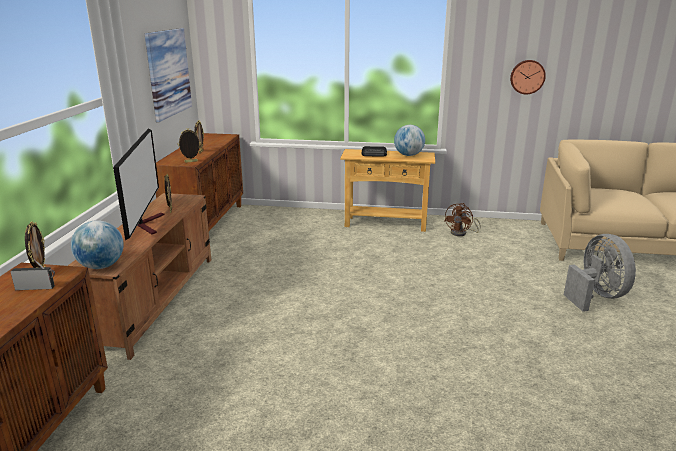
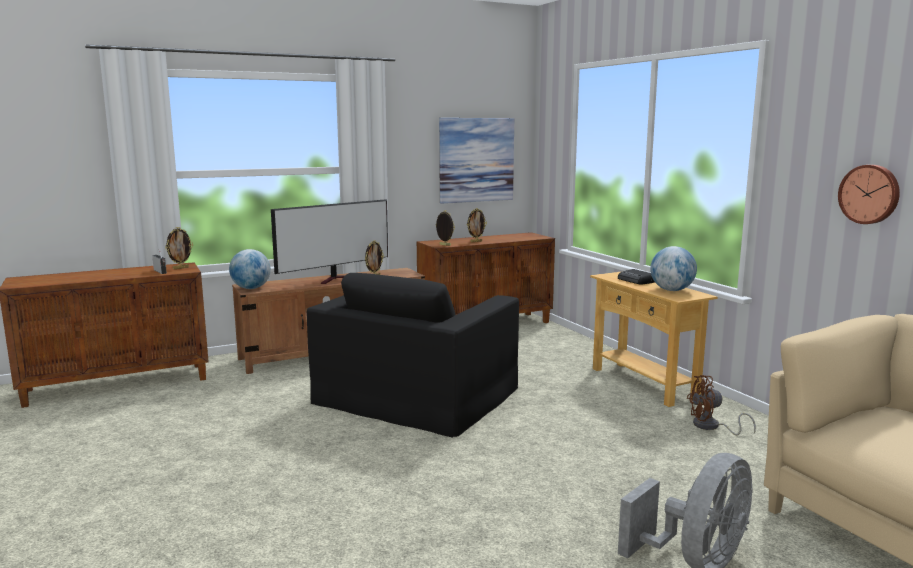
camera: 55 degrees right, 10 degrees down
(304, 295) = (417, 394): none -> black armchair

